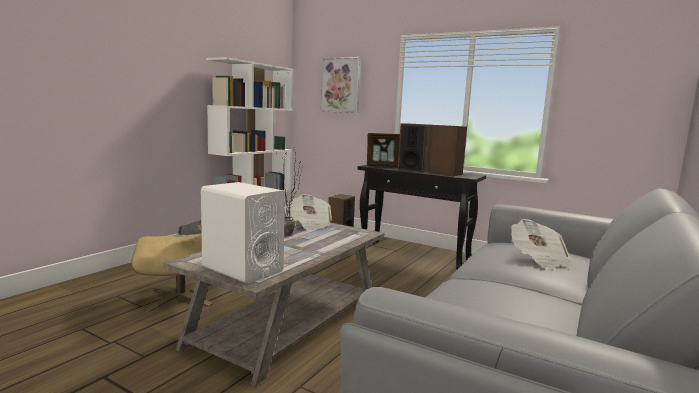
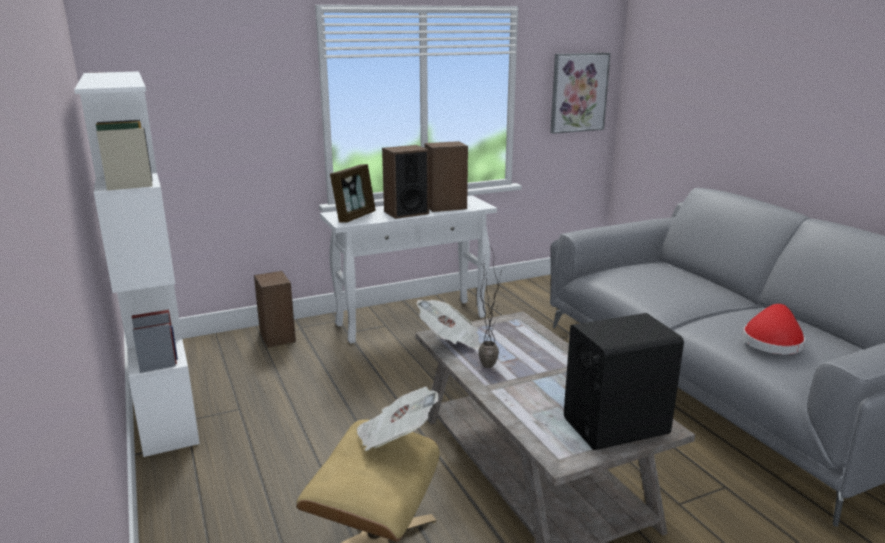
camera: 55 degrees left, 10 degrees up
(242, 269) = (615, 426): white speaker -> black speaker
(341, 85) = (210, 90): picture -> picture (578, 92)
(414, 254) = (412, 320): black console table -> white console table
(476, 303) = (772, 341): none -> red hat
(537, 259) = (671, 280): newspaper -> none

